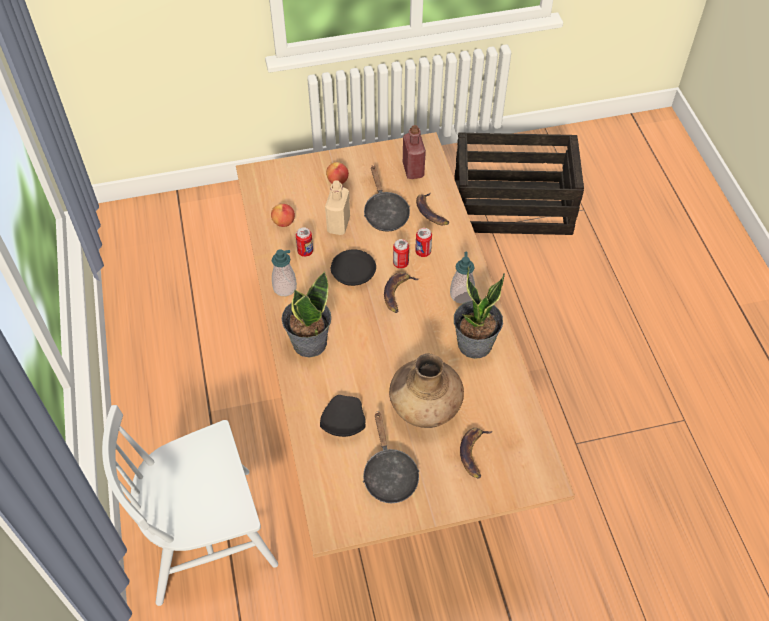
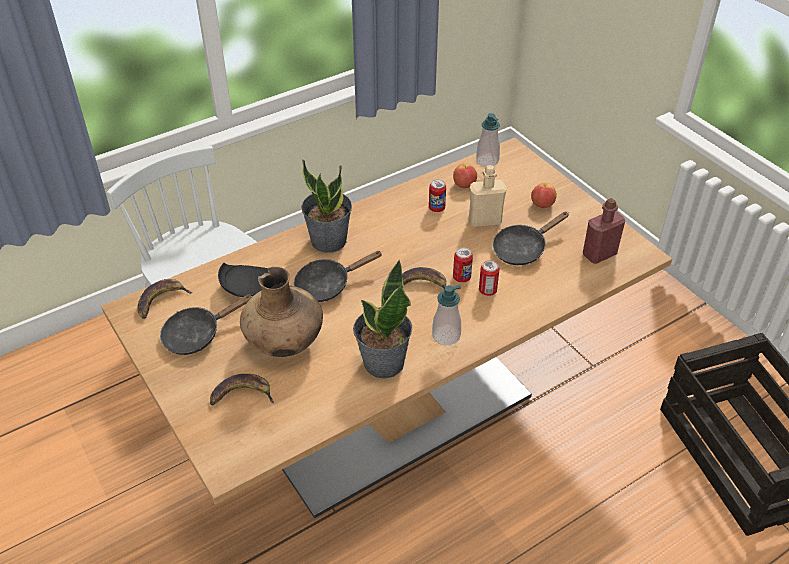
camera: 70 degrees right, 10 degrees down
(284, 287) = (385, 207): soap dispenser -> soap dispenser (487, 161)
(353, 272) = (429, 246): black plate -> none
(368, 358) = (327, 285): none -> black frying pan
(430, 212) = (547, 282): banana -> banana (161, 300)

